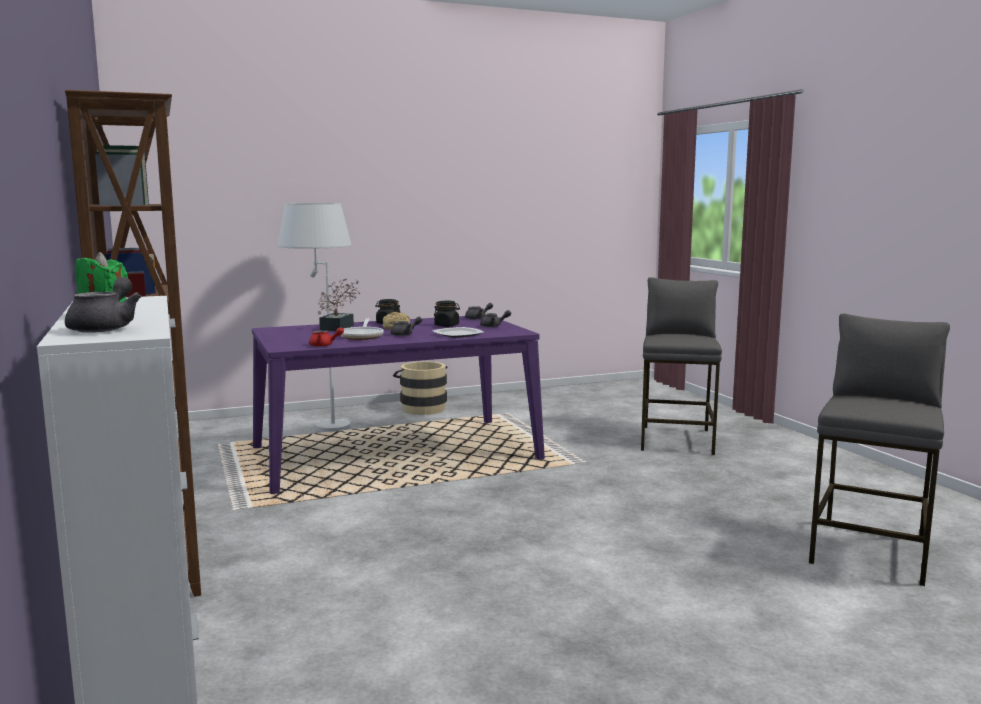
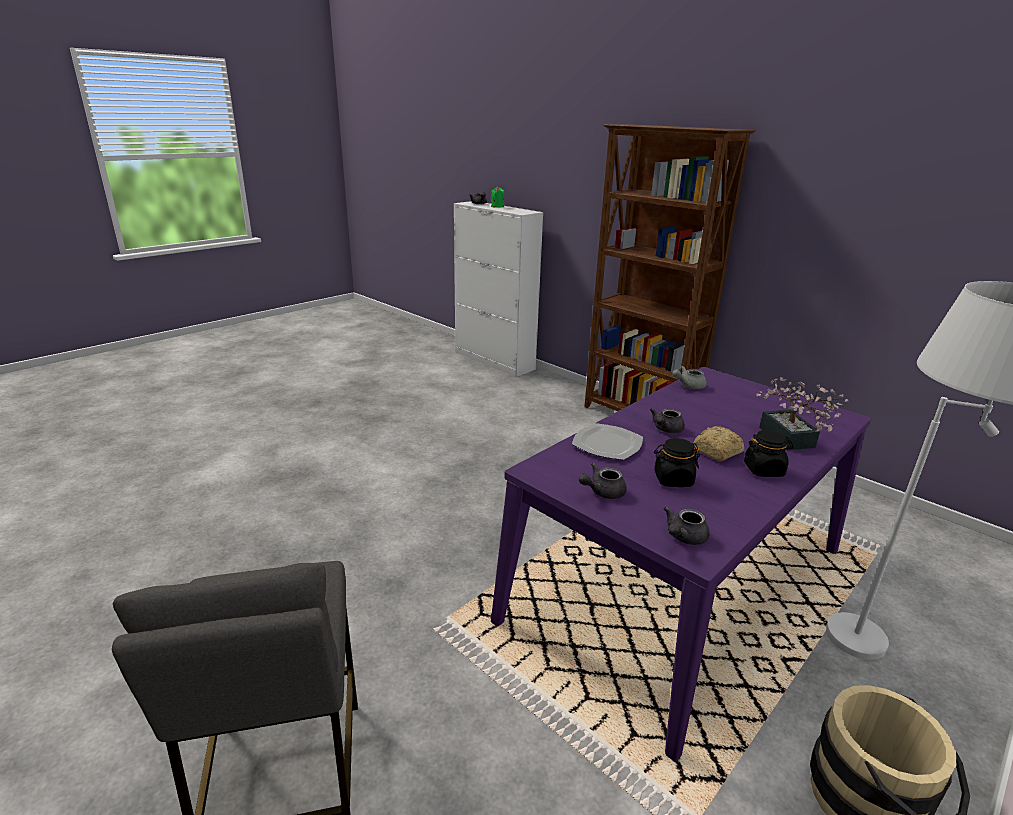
camera: 155 degrees right, 15 degrees up
(324, 345) = (688, 386): red teapot -> grey teapot
(362, 336) = (702, 416): frying pan -> none
(870, 550) = (146, 529): grey stool -> none

